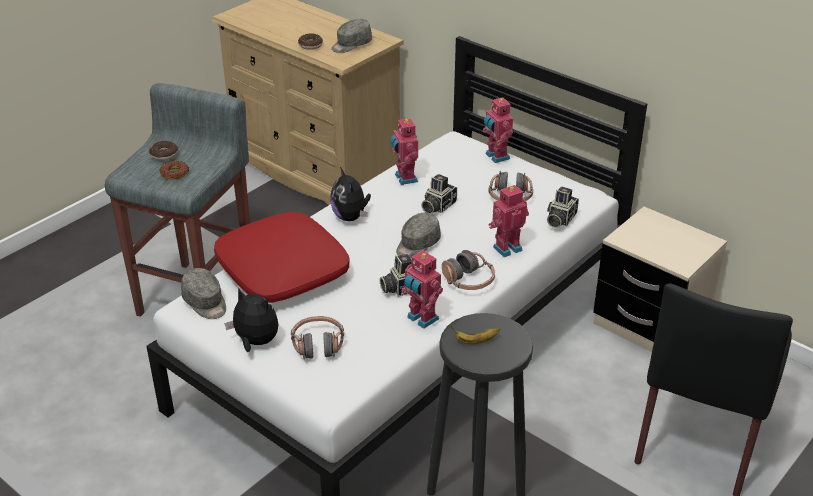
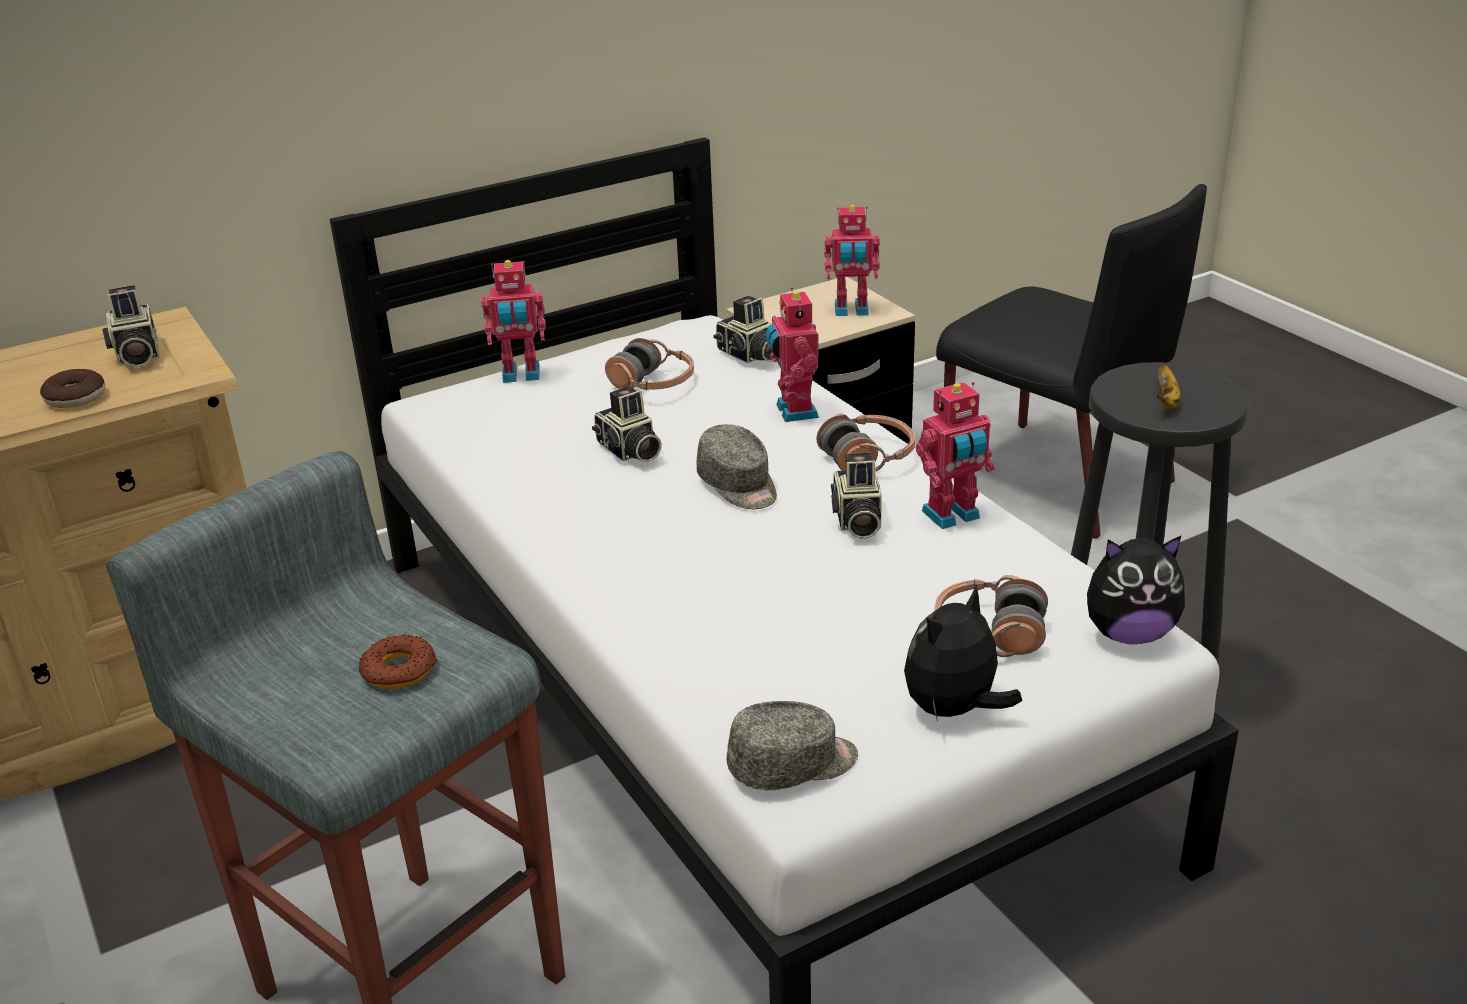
camera: 70 degrees left, 5 degrees down
(164, 155) = (297, 679): donut -> none
(283, 269) = (726, 646): red pillow -> none
(351, 45) = (136, 356): grey cap -> camera
(351, 217) = (596, 544): plush toy -> plush toy (1129, 634)
(404, 178) = (512, 468): toy robot -> toy robot (851, 310)

